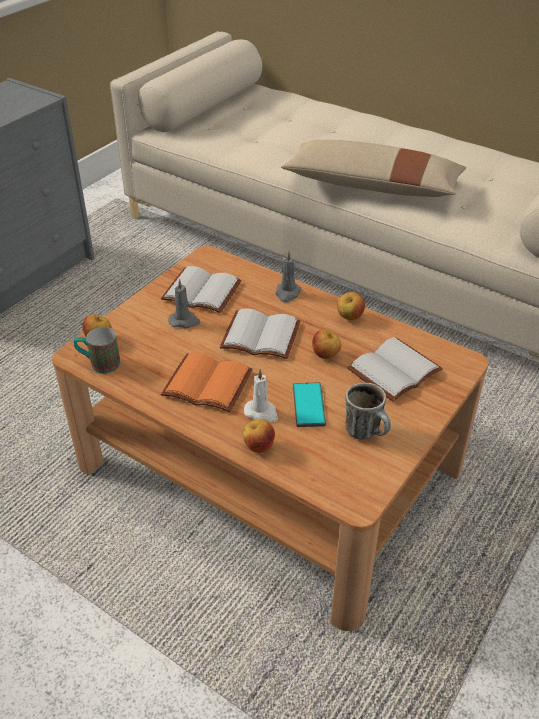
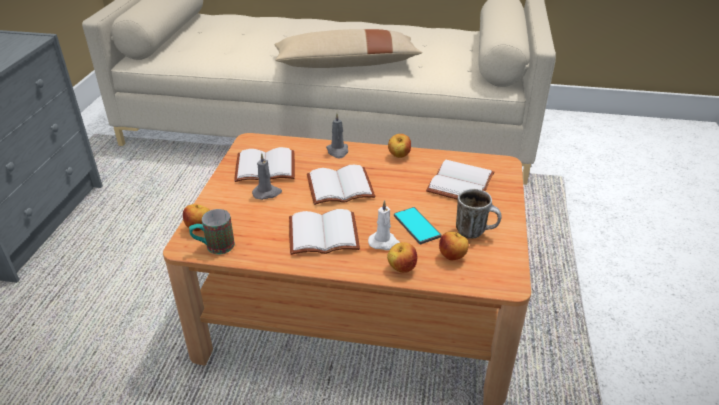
camera: 25 degrees left, 5 degrees down
(205, 385) = (322, 236): orange book -> white book
(326, 355) = (402, 187): apple -> apple (452, 257)

